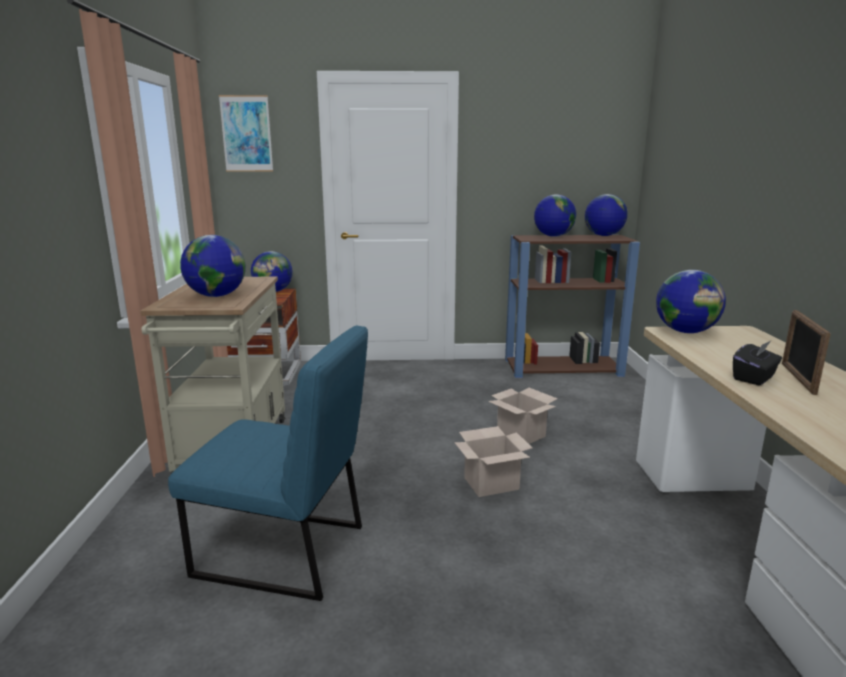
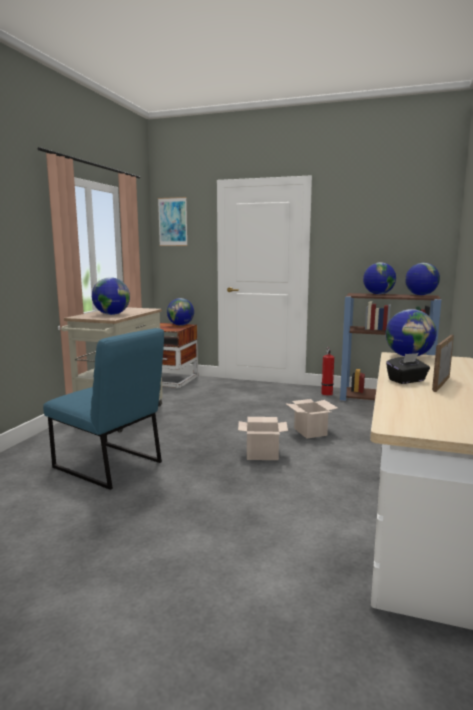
camera: 20 degrees right, 5 degrees down
(492, 370) = (326, 394): none -> fire extinguisher

